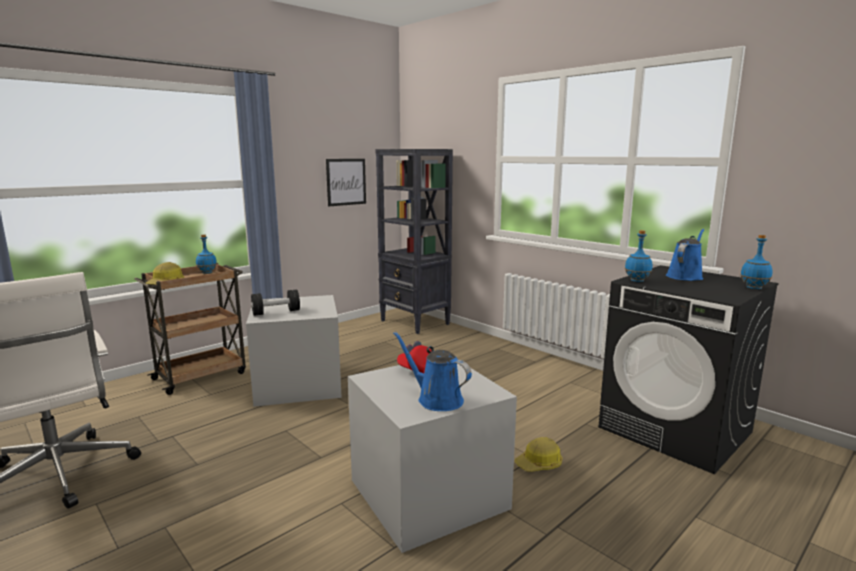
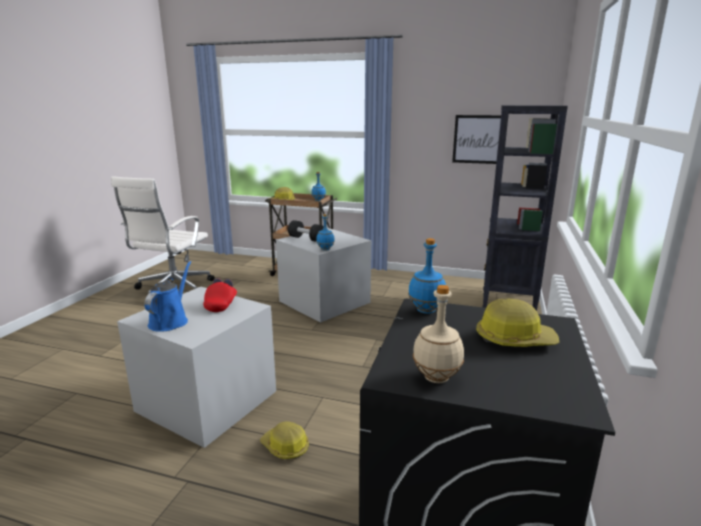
camera: 60 degrees right, 5 degrees up
(685, 276) = (514, 339): blue watering can -> hard hat
(730, 293) = (435, 378): none -> beige bottle
(754, 288) = (512, 401): blue bottle -> blue bottle (325, 249)

